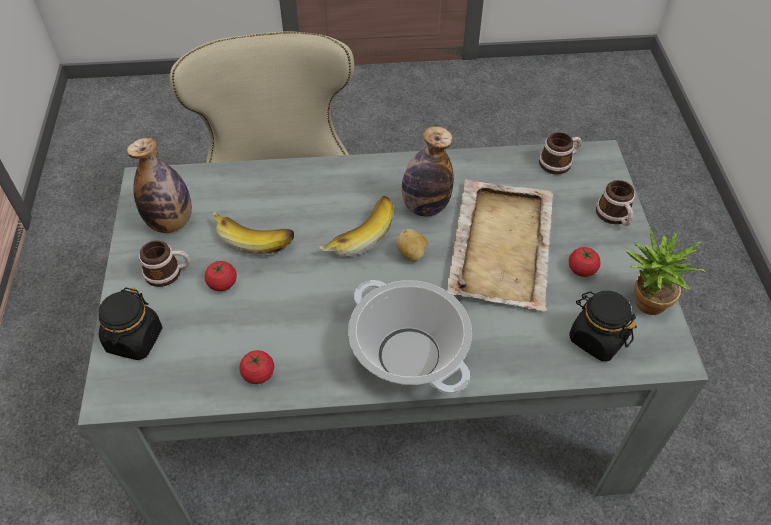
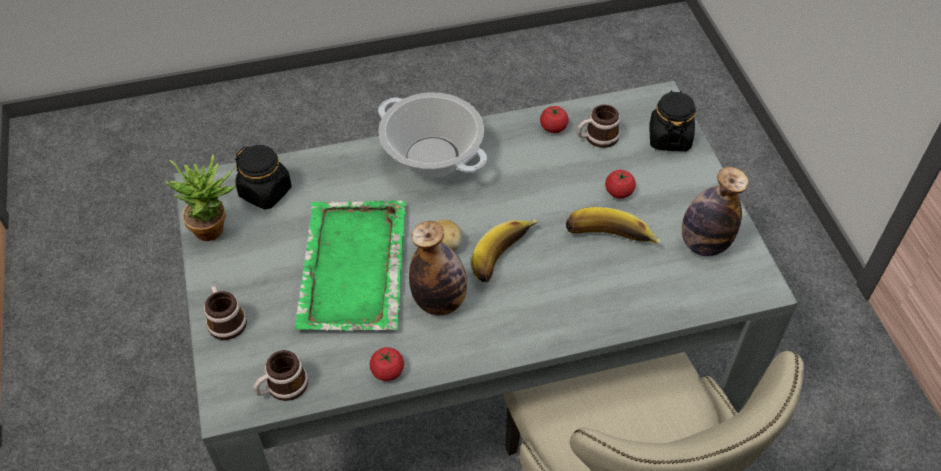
camera: 170 degrees right, 0 degrees up
(168, 272) = (674, 195): mug -> mug (596, 138)
(502, 244) = (352, 269): beige tray -> green tray
(581, 269) = (271, 253): tomato -> tomato (387, 371)

